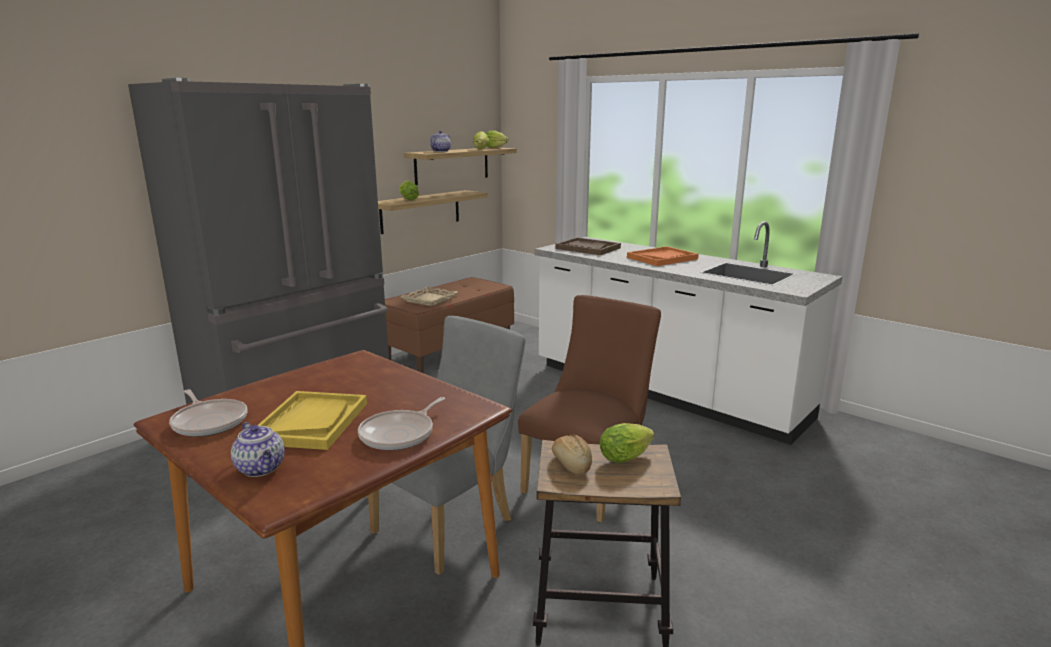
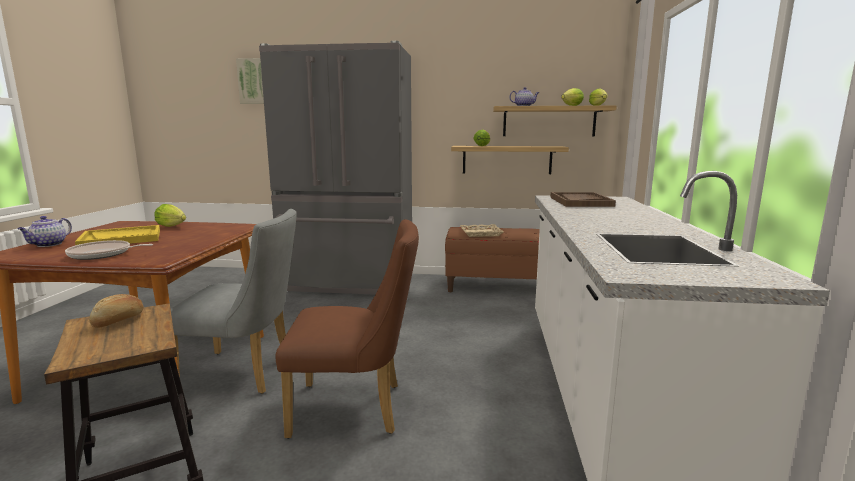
camera: 55 degrees right, 5 degrees down
(50, 124) = (253, 81): none -> picture
(209, 421) = (119, 227): frying pan -> none
(627, 457) = (142, 337): lettuce -> lettuce (173, 226)
(662, 258) = (617, 218): orange tray -> none

